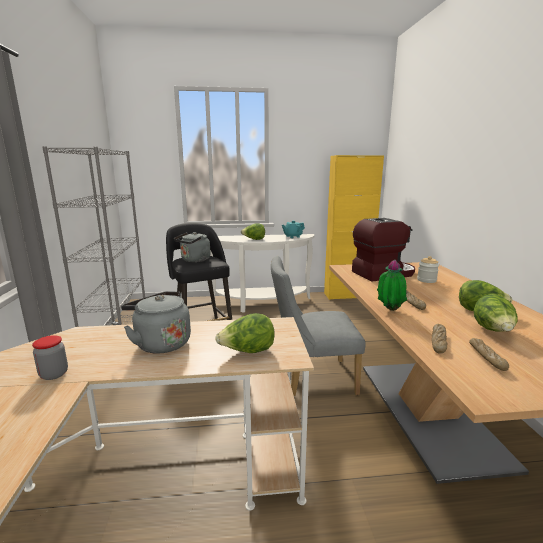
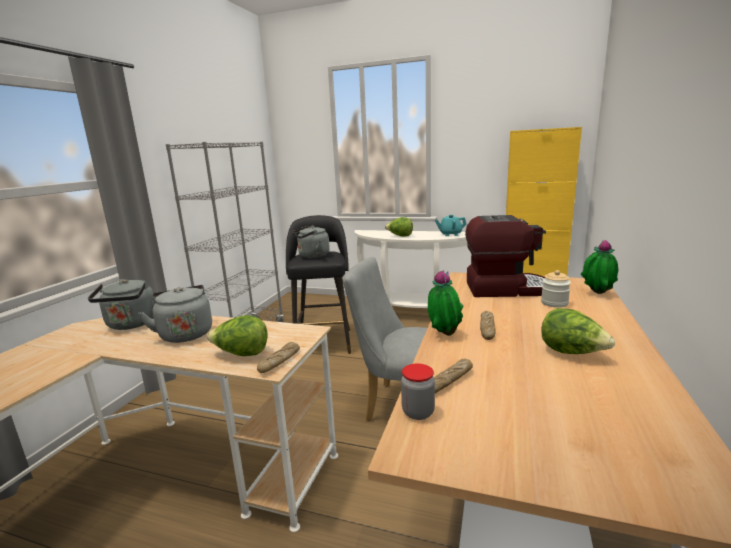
camera: 25 degrees right, 0 degrees up
(54, 374) = (88, 345): jar -> jar (418, 412)
(81, 344) = (132, 324): none -> grey kettle
(442, 272) = (597, 294): none -> potted plant
(486, 358) = (483, 412): bread -> bread (280, 362)
(493, 331) = (548, 382): lettuce -> none

